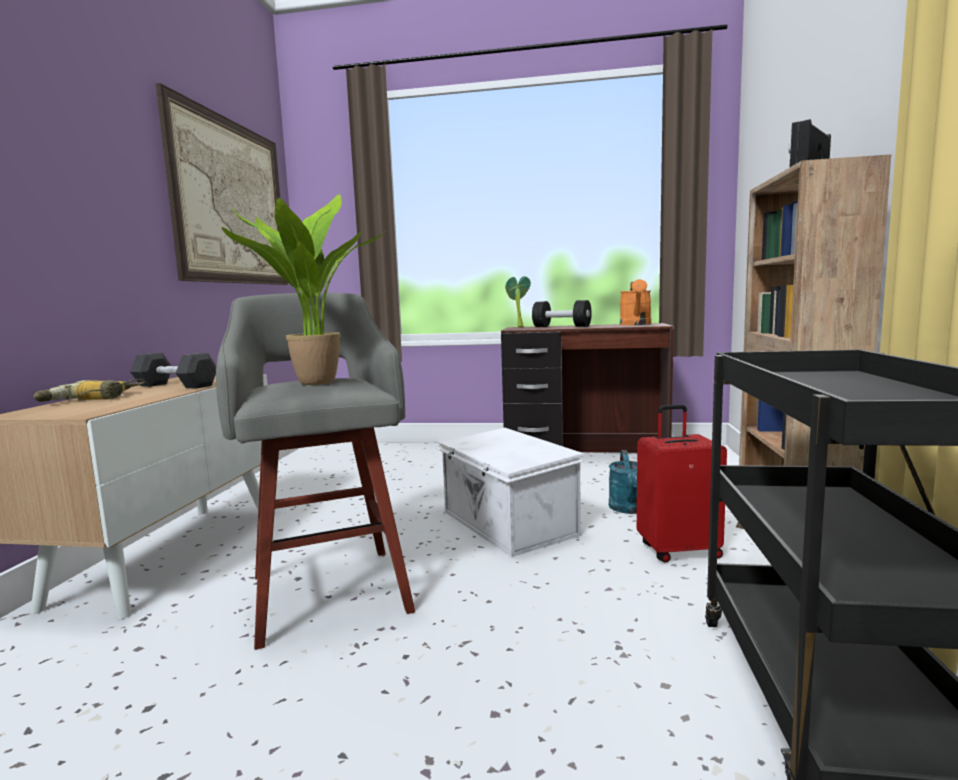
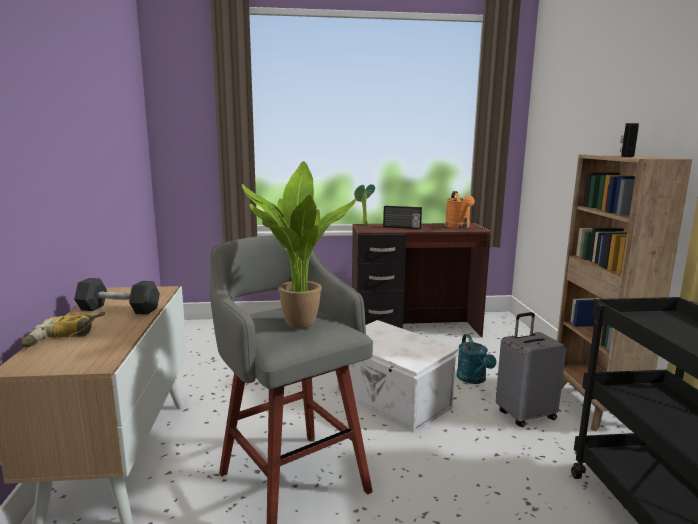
camera: 15 degrees left, 5 degrees up
(231, 202) = (114, 112): picture -> none
(561, 327) = (402, 227): black dumbbell -> radio
(678, 550) = (525, 415): red suitcase -> grey suitcase

